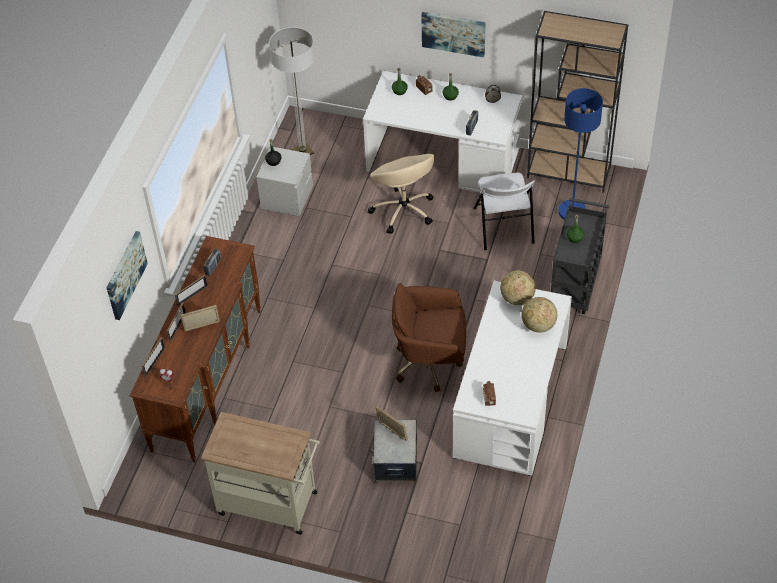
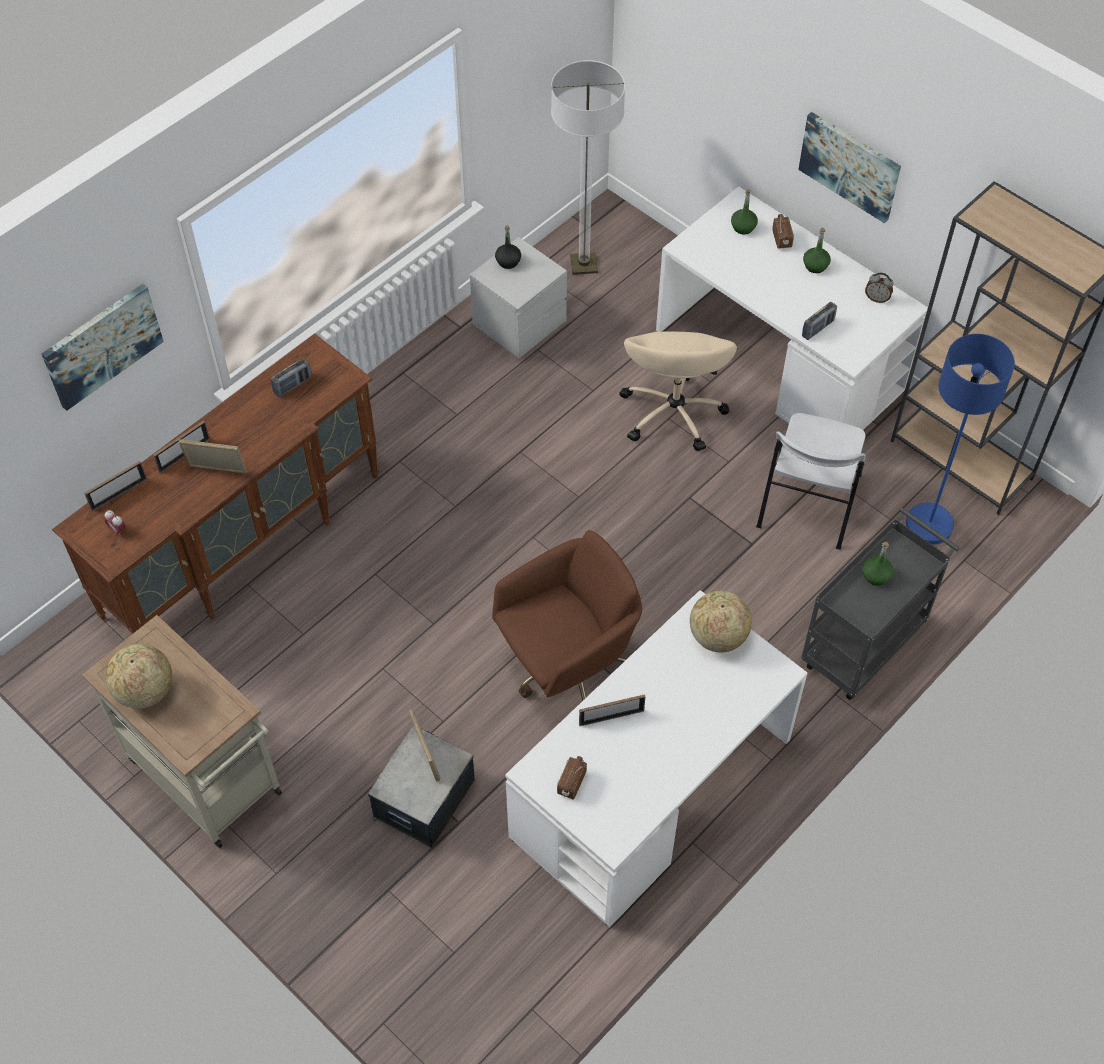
camera: 25 degrees right, 5 degrees up
(192, 295) = (236, 416): picture frame -> picture frame (611, 717)
(430, 364) = (567, 671): brown office chair -> brown office chair turned 120 degrees clockwise
(538, 325) = (723, 697): globe -> globe (145, 691)

